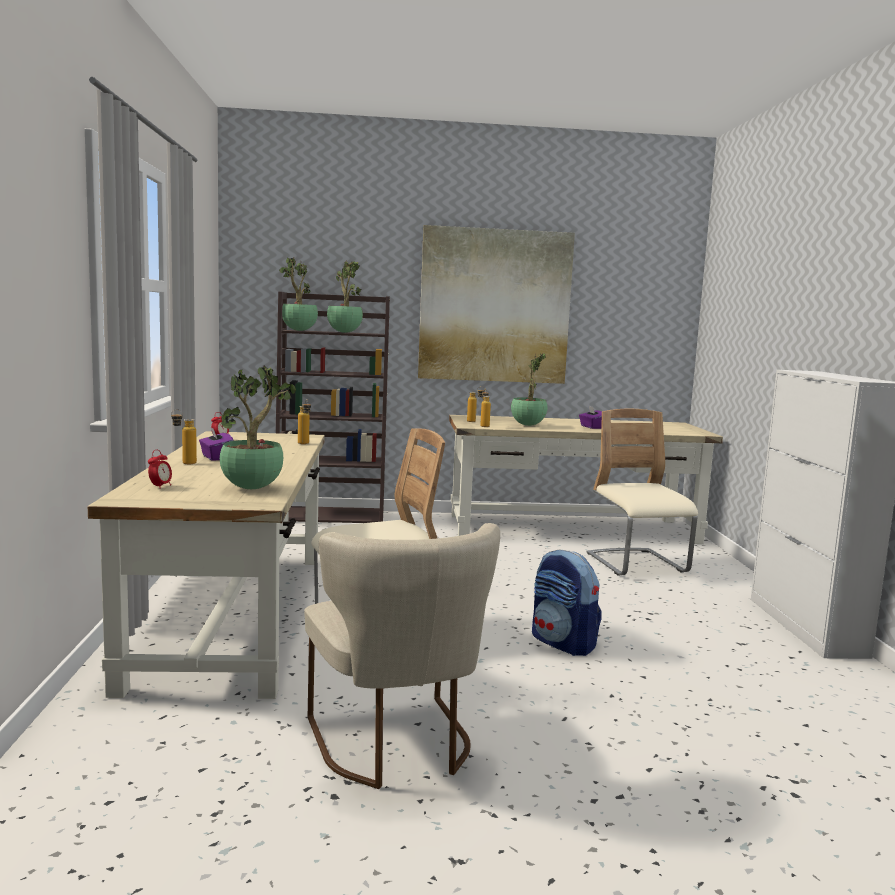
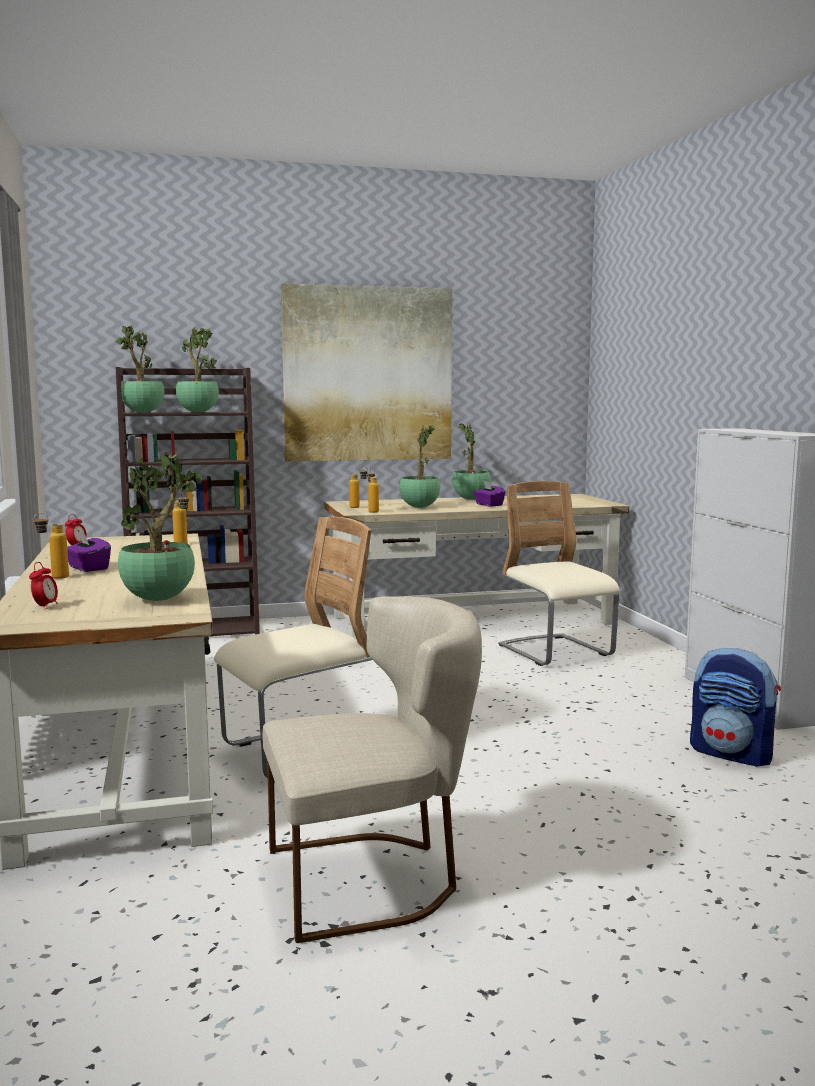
camera: 10 degrees left, 0 degrees up
(396, 746) = (373, 879): beige chair -> beige chair turned 75 degrees counterclockwise
(563, 643) = (511, 744): backpack -> backpack (732, 754)
(579, 421) = (471, 499): none -> potted plant

